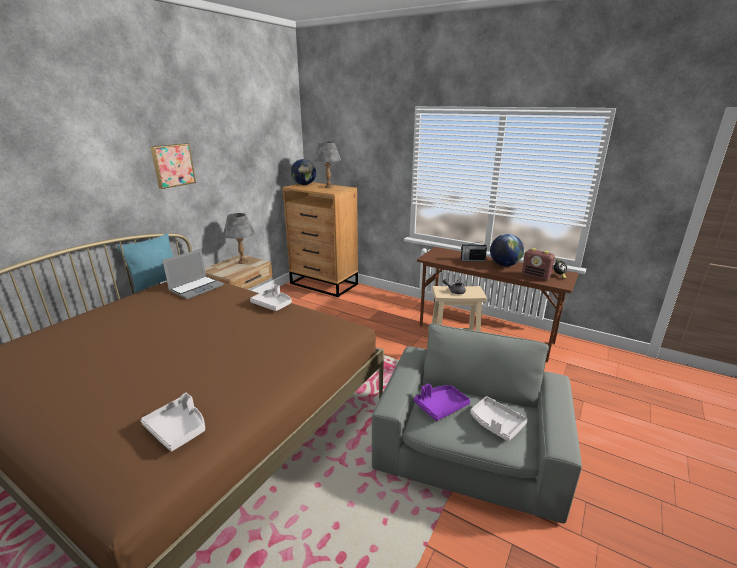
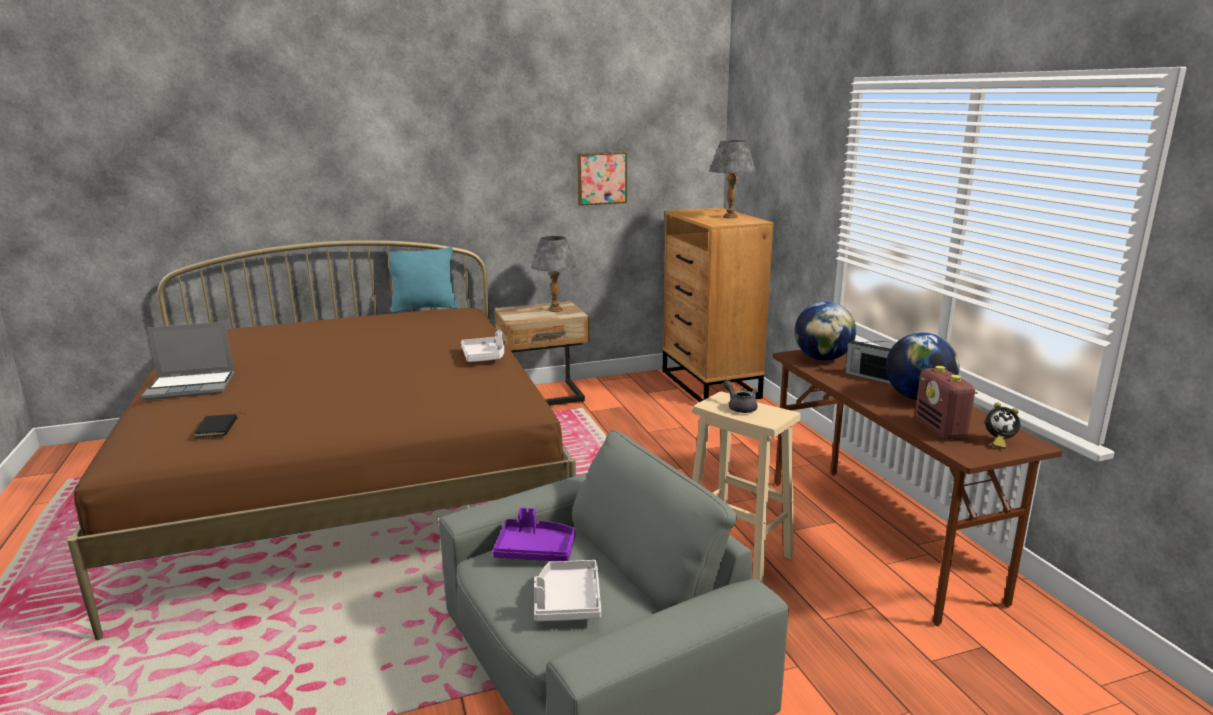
camera: 40 degrees right, 5 degrees down
(172, 165) = (479, 159): picture -> picture (601, 178)
(178, 429) = (218, 428): white tray -> black book
(196, 288) = (444, 321): laptop -> laptop (192, 386)
(304, 184) = (704, 210): globe -> globe (822, 359)

